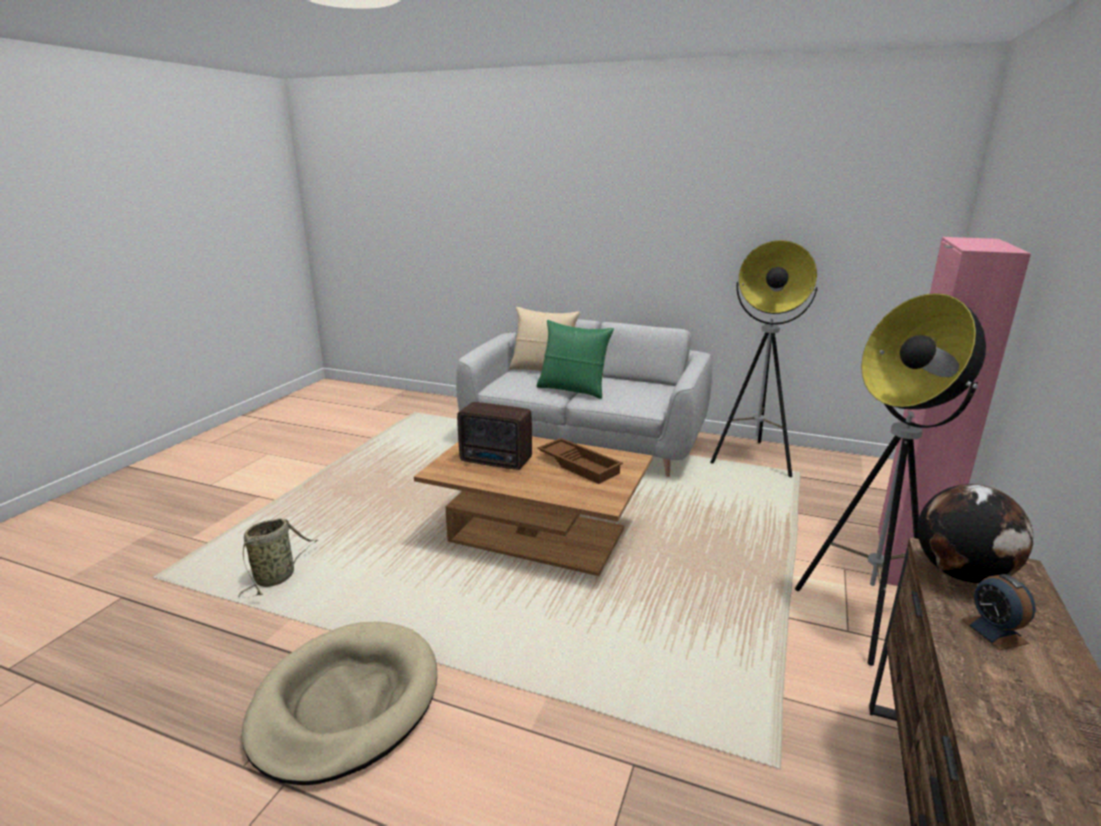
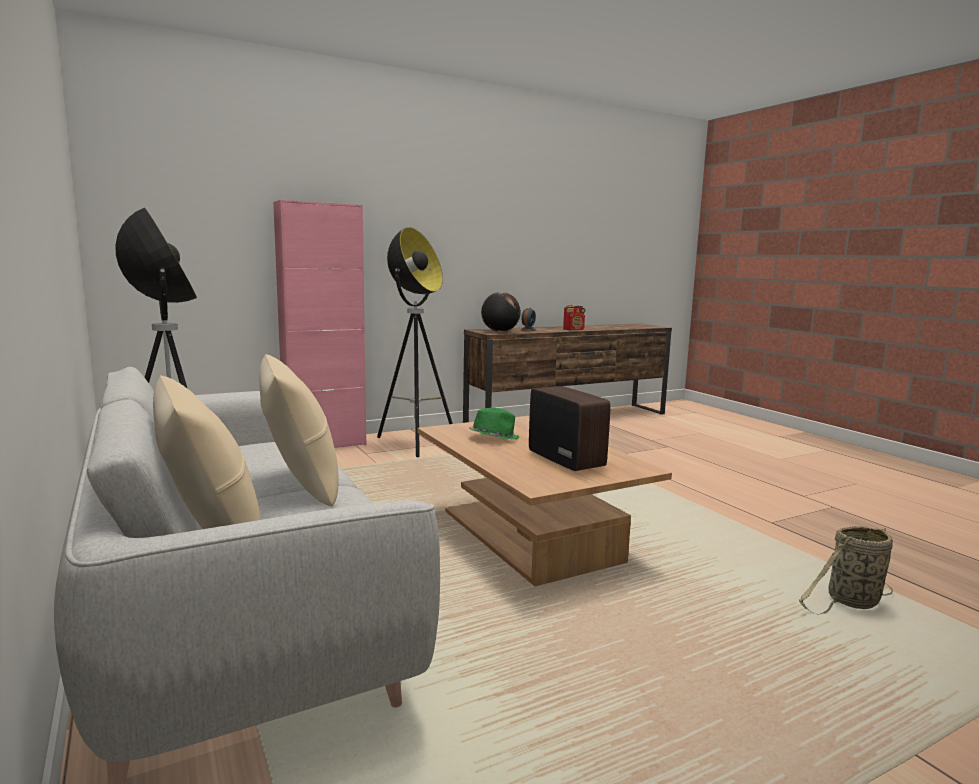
camera: 140 degrees left, 10 degrees down
(345, 703) = (765, 507): beige dog bed -> none
(573, 390) = (301, 485): green pillow -> beige pillow
(580, 465) = (493, 437): brown tray -> green hat
(989, 727) = (574, 330): none -> radio

